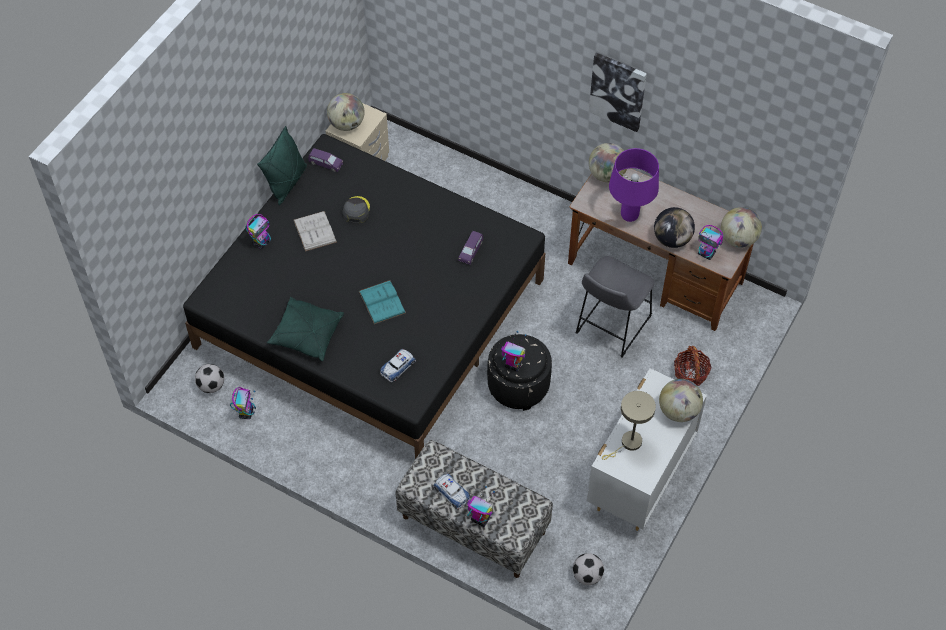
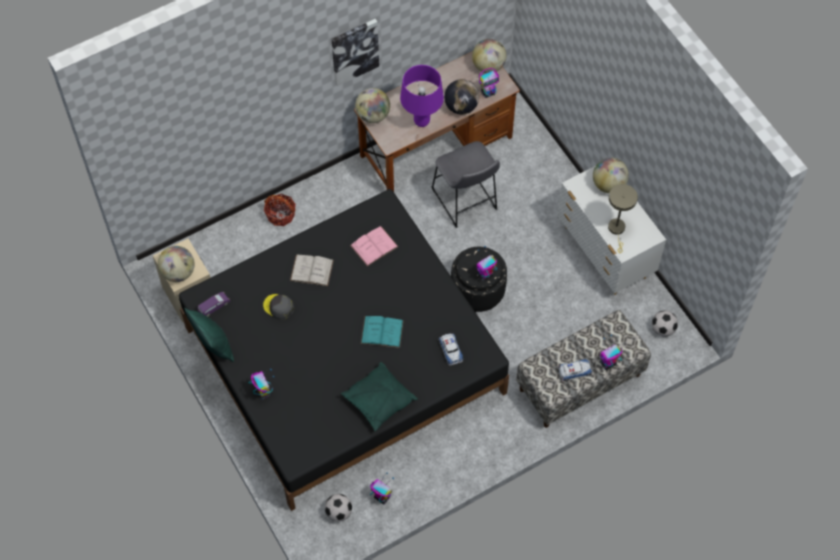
camera: 60 degrees left, 5 degrees up
(315, 231) = (279, 347): white book -> white book (311, 270)
(471, 251) = (374, 246): purple toy car -> pink book
(690, 373) = (537, 173): basket -> basket (280, 214)

